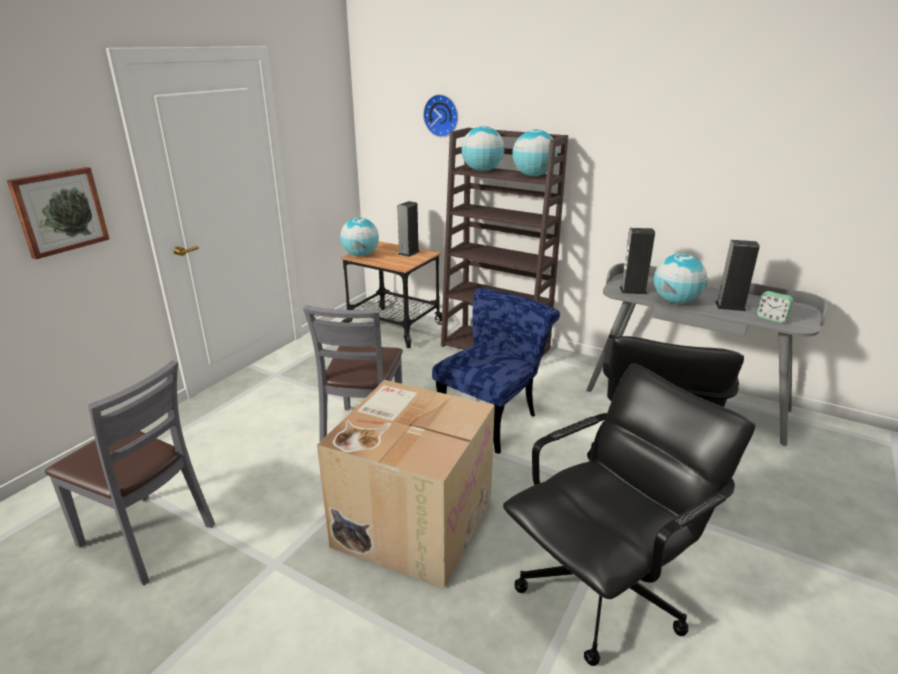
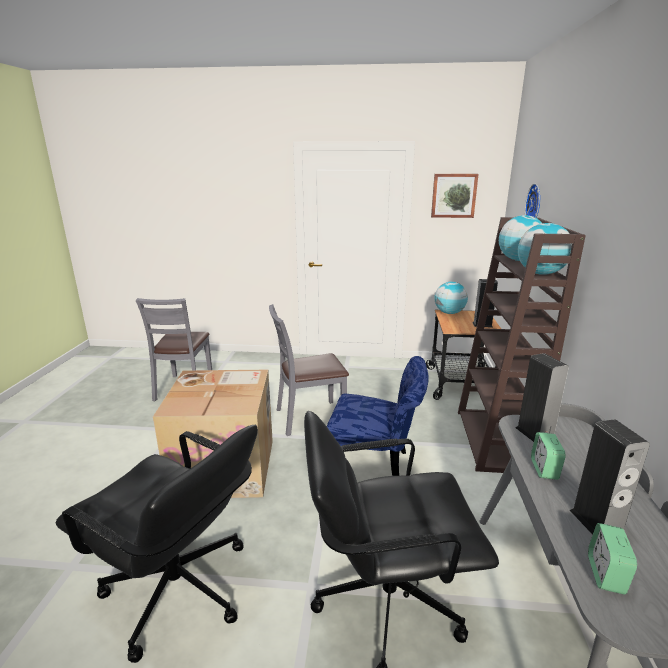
camera: 65 degrees right, 5 degrees down
(59, 211) = (249, 224): picture -> picture (453, 195)
(675, 301) = (544, 469): globe -> alarm clock

